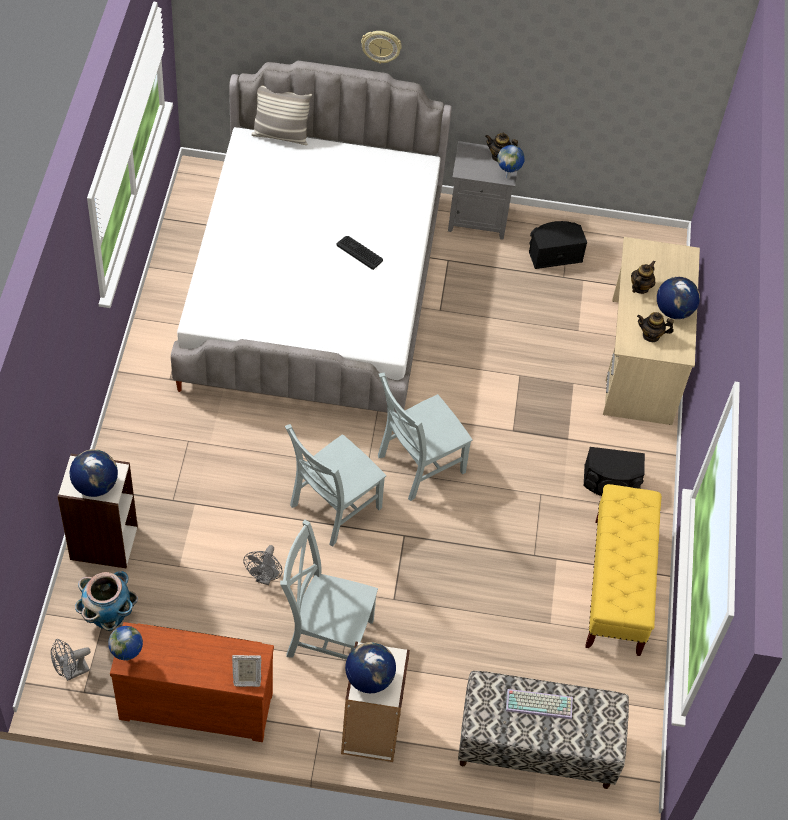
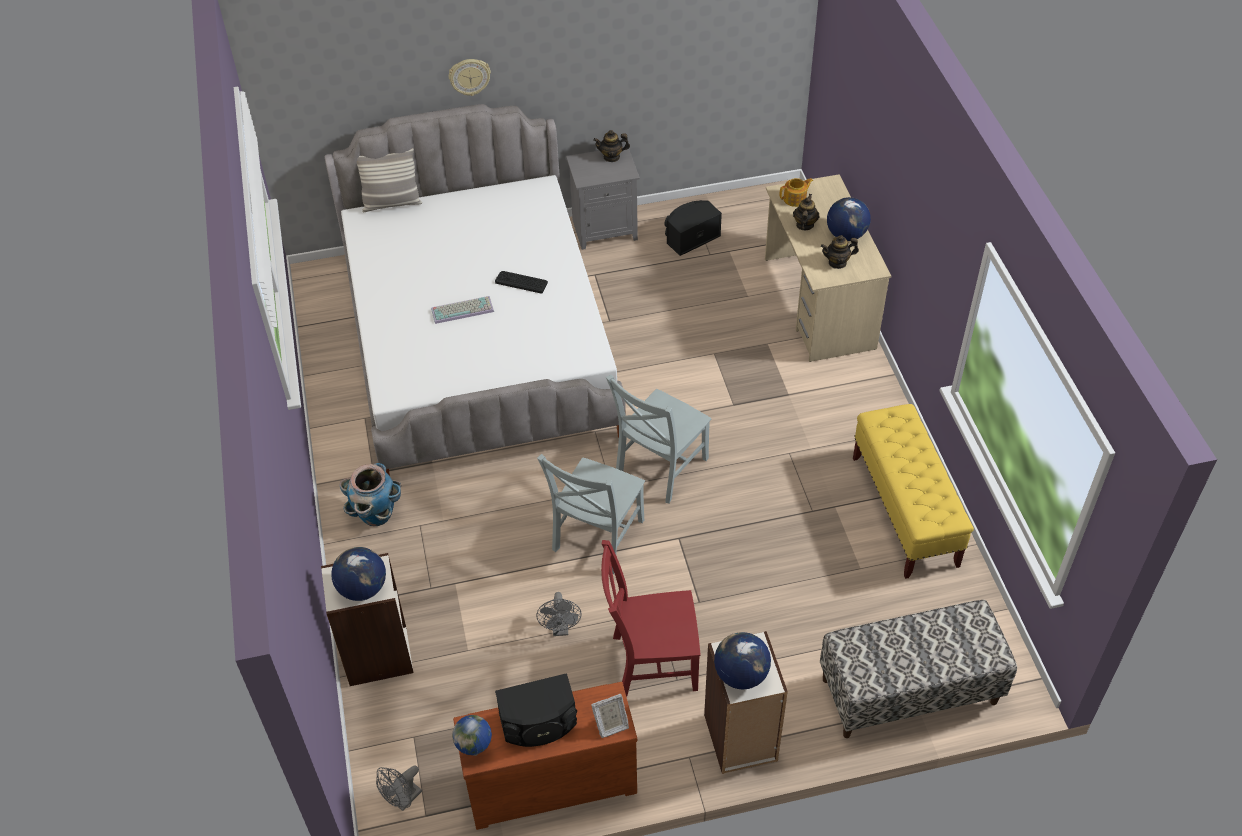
camera: 15 degrees left, 5 degrees down
(108, 617) = (417, 728): planter -> planter (377, 515)
(326, 636) = (650, 662): grey chair -> red chair
(508, 176) = (629, 171): globe -> none
(540, 703) = (908, 640): keyboard -> keyboard (463, 309)
(611, 482) = (848, 419): black speaker -> black speaker (539, 723)
(645, 258) = (795, 199): none -> teapot

